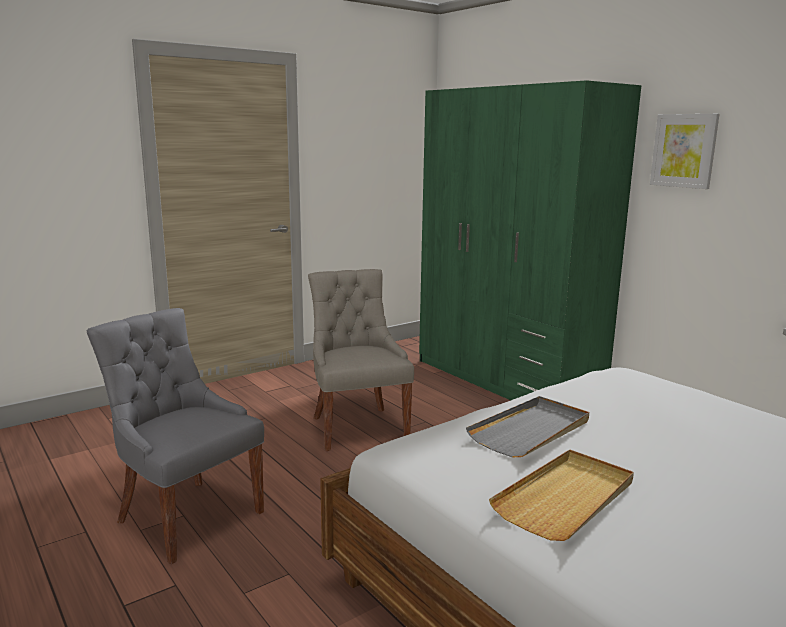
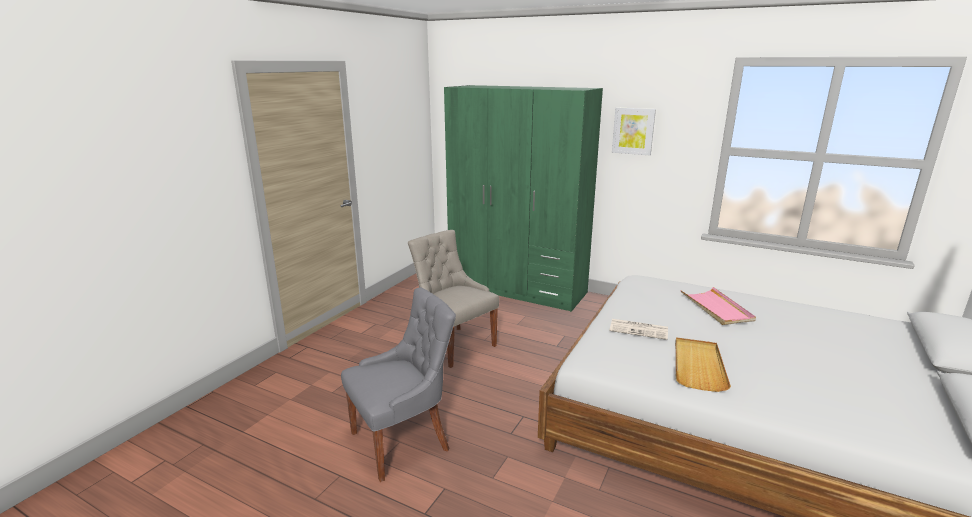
camera: 25 degrees left, 5 degrees up
(187, 516) = (402, 441): grey chair -> grey chair turned 135 degrees clockwise
(531, 430) = (639, 329): grey tray -> newspaper
(704, 429) = (716, 308): none -> pink tray

